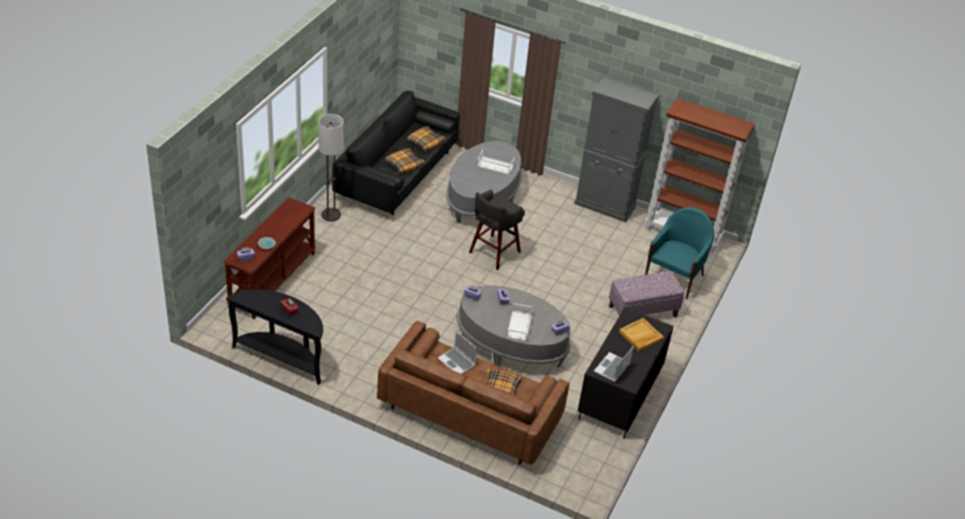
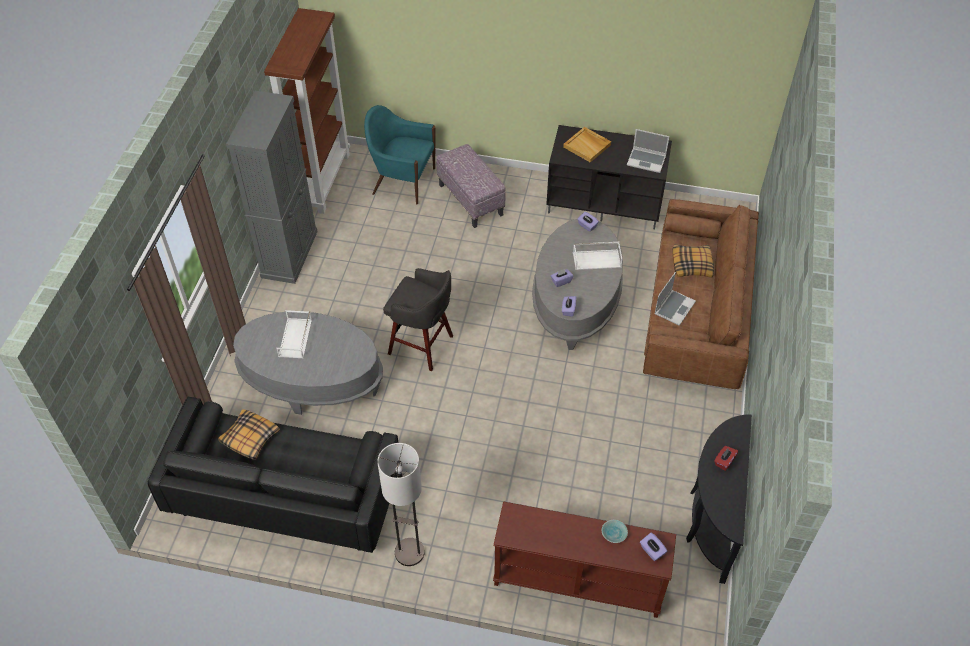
camera: 100 degrees left, 10 degrees up
(404, 164) = (314, 451): pillow -> none

